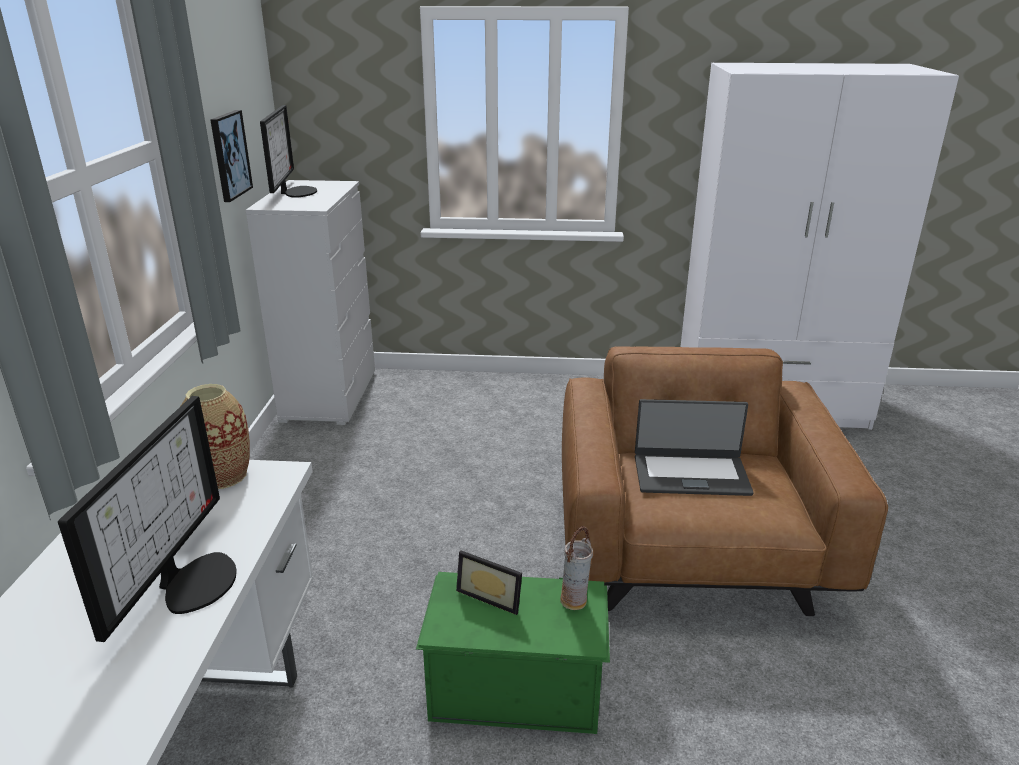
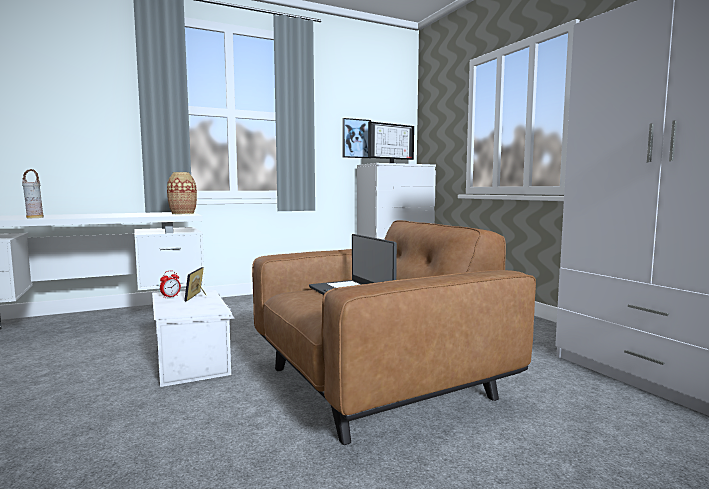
camera: 60 degrees right, 20 degrees down
(192, 581) = (106, 216): monitor -> none
(475, 626) = (170, 296): none -> alarm clock
(514, 684) = (193, 361): green storage box -> white storage box
(574, 601) = (204, 308): vase -> vase (34, 218)

